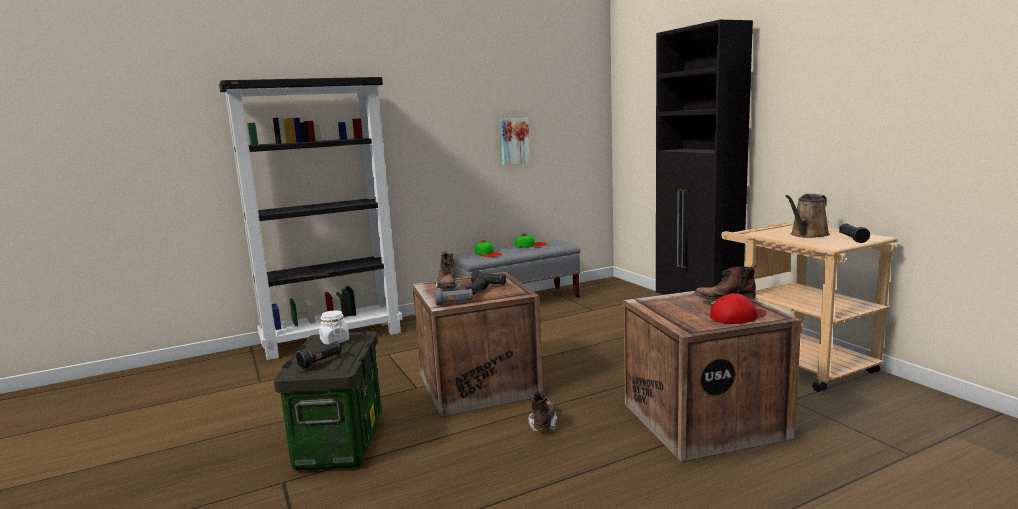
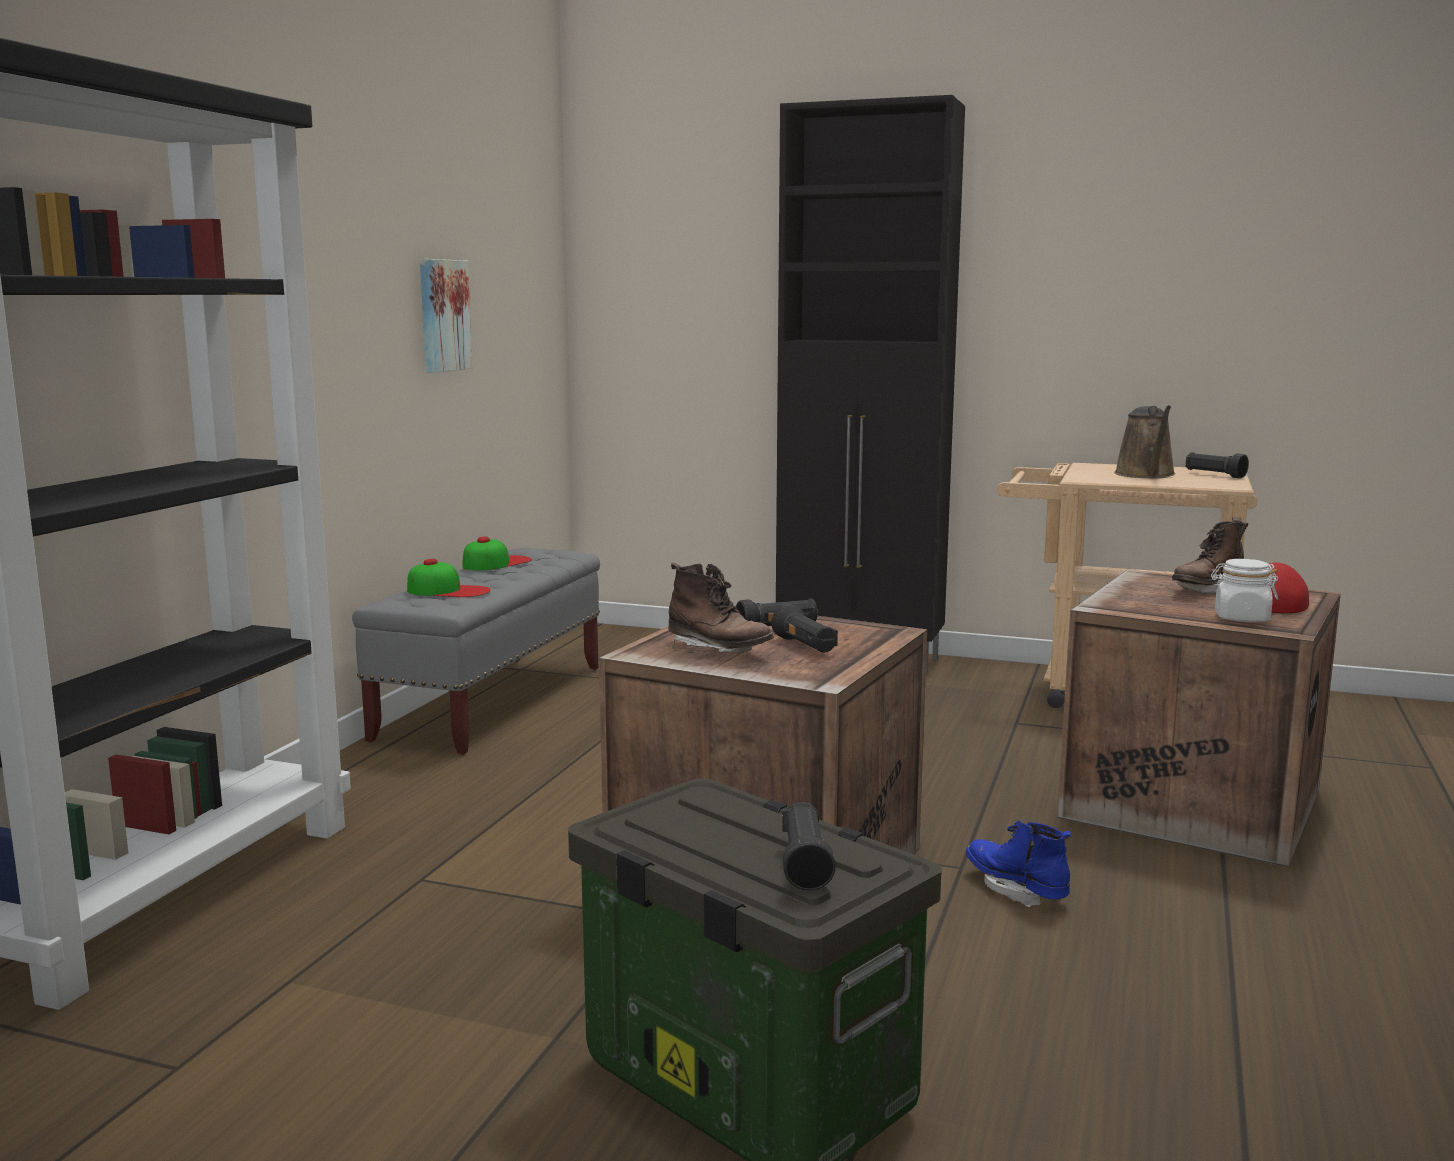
camera: 45 degrees left, 0 degrees up
(334, 341) = (690, 818): white jar -> white jar (1241, 618)
(454, 303) = (829, 671): grey flashlight -> none
(543, 423) = (1016, 889): brown boot -> blue boot

